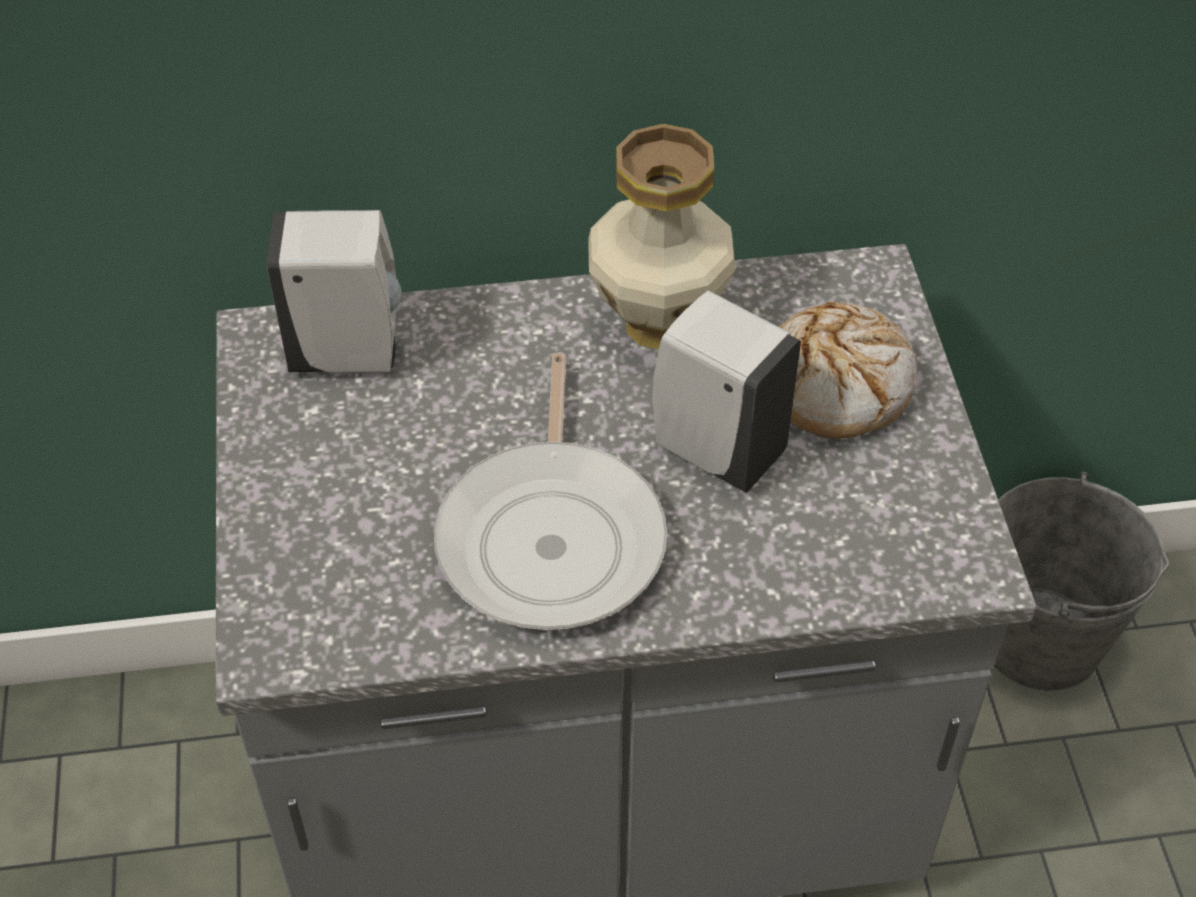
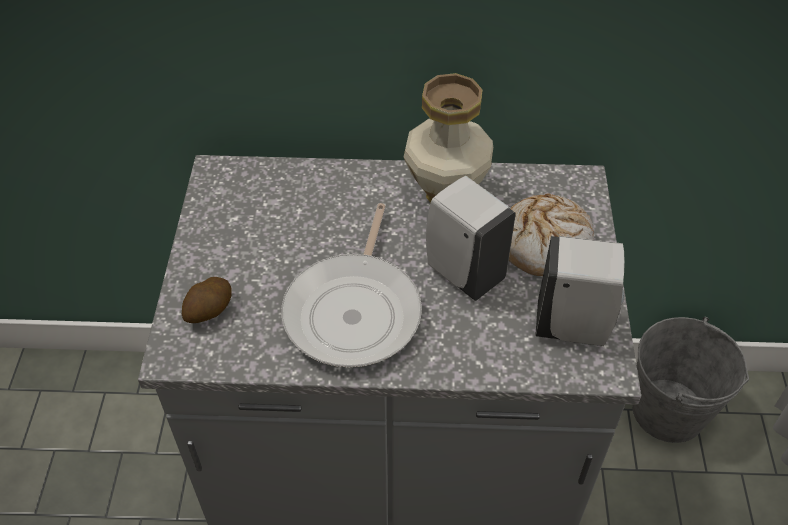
camera: 10 degrees right, 0 degrees up
(309, 571) = (209, 311): none -> potato
(351, 354) = (264, 189): white soap dispenser -> white soap dispenser (574, 327)

